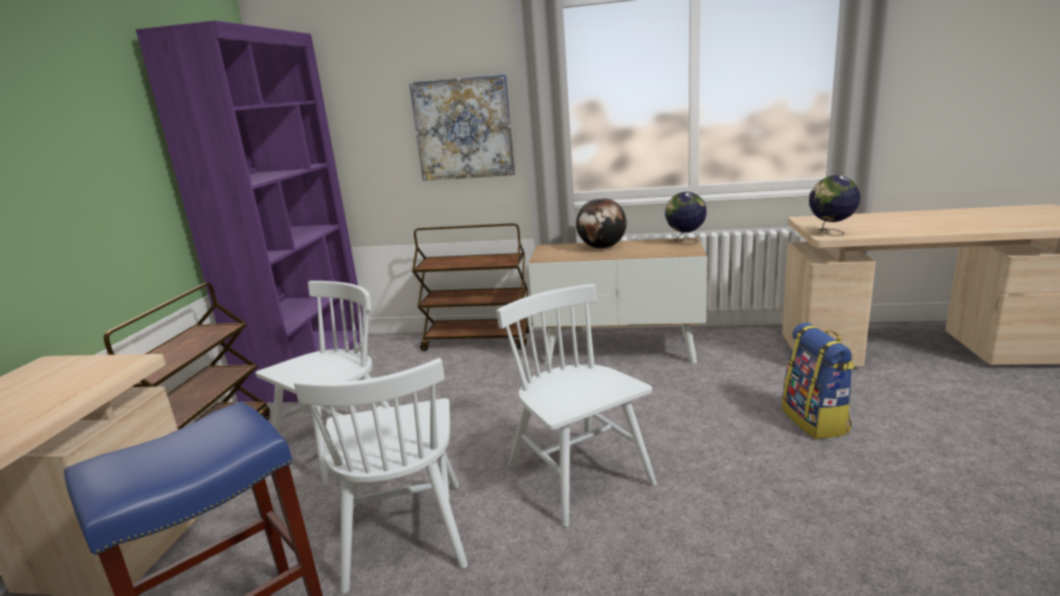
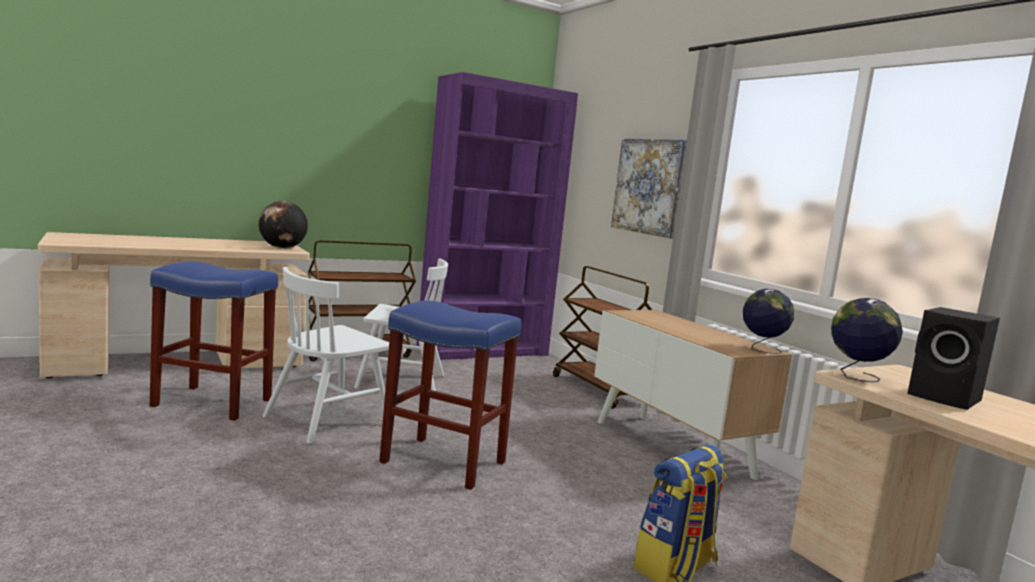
camera: 50 degrees right, 10 degrees down
(579, 475) = (445, 462): white chair -> blue stool
(602, 247) = (686, 326): globe -> globe (282, 248)
(878, 226) = (947, 398): none -> black speaker

